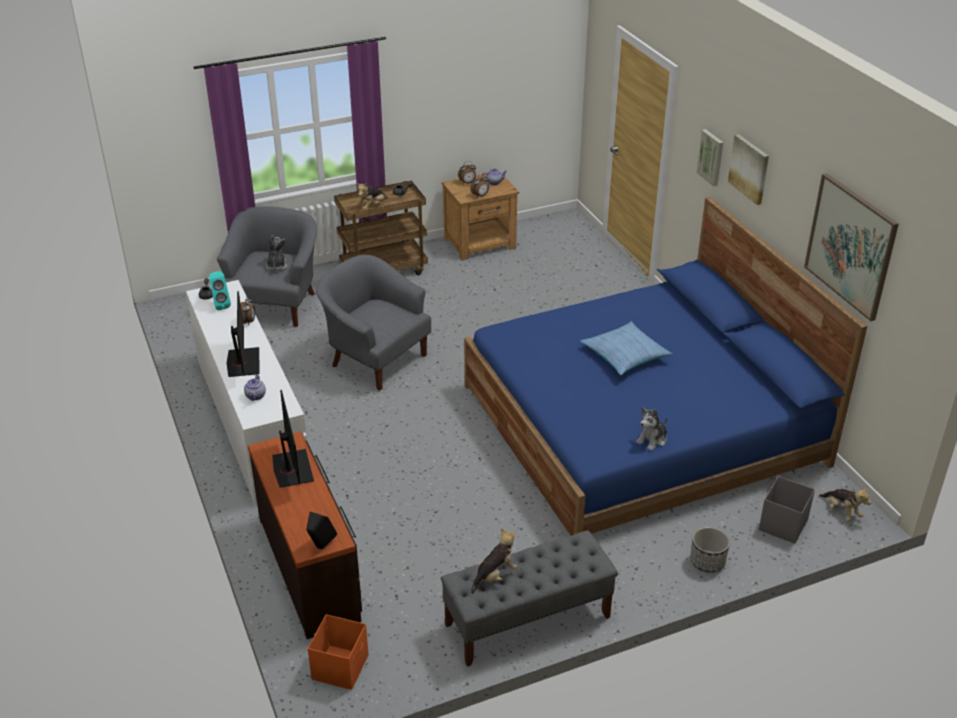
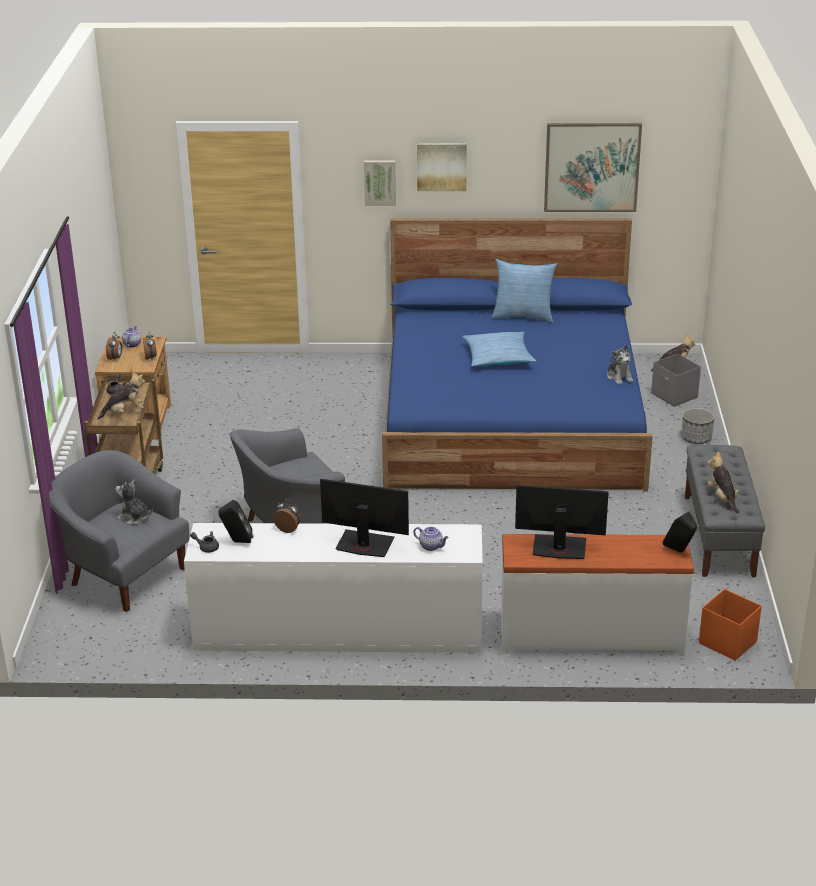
camera: 65 degrees left, 5 degrees down
(220, 305) = (237, 541): turquoise speaker -> black speaker
(310, 567) = (590, 635): brown dresser -> white dresser
(372, 206) = (125, 412): plush toy -> plush toy turned 90 degrees counterclockwise
(724, 350) = (523, 316): none -> pillow

